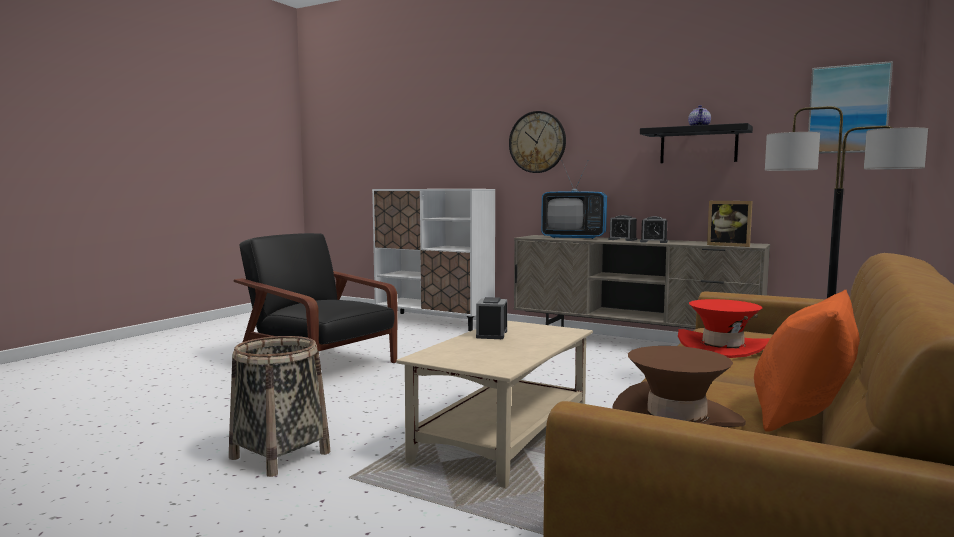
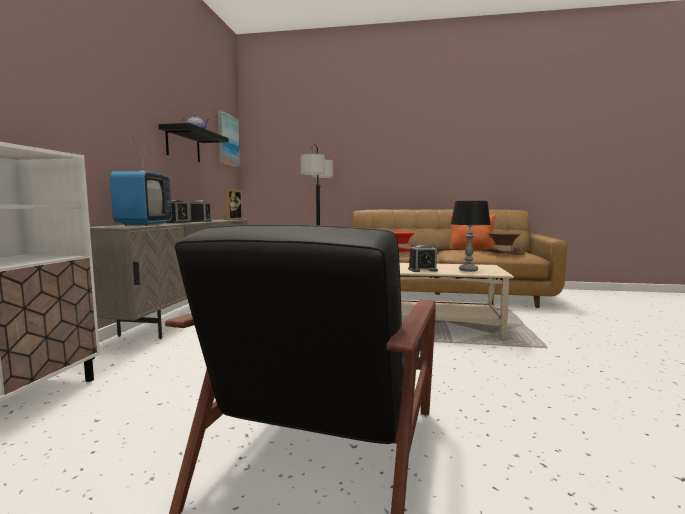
camera: 110 degrees left, 0 degrees up
(279, 455) = (569, 374): basket -> none
(466, 350) = (468, 270): none -> table lamp
(537, 142) = (63, 100): wall clock -> none

